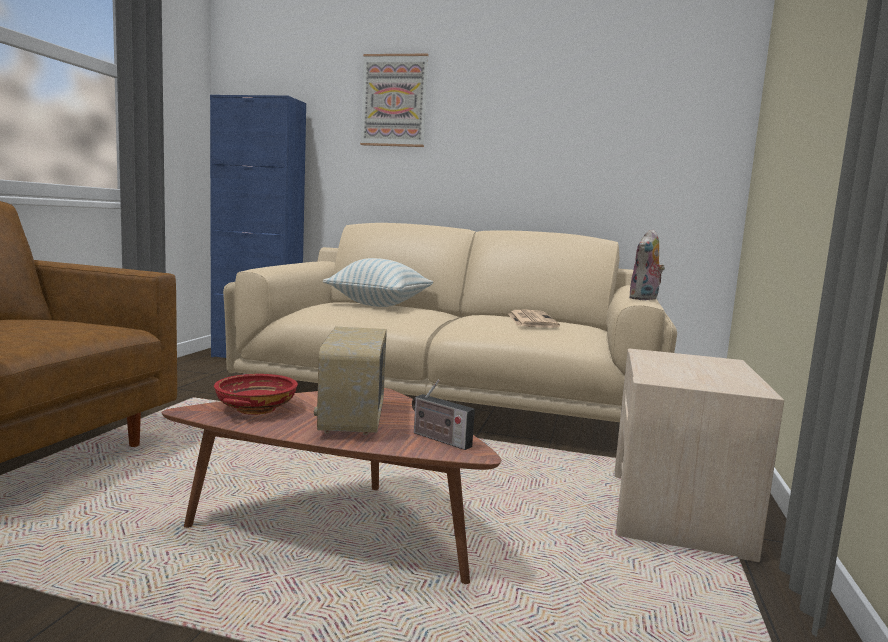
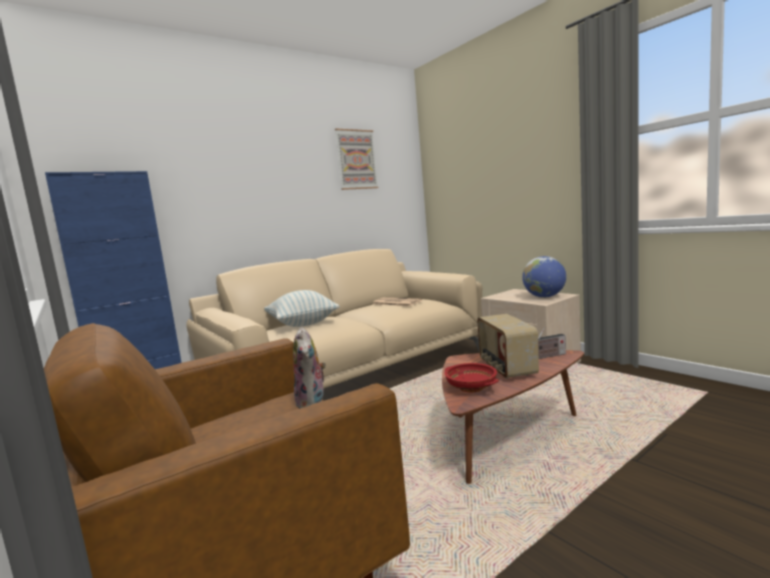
camera: 50 degrees left, 0 degrees up
(351, 419) = (506, 368): radio -> radio turned 45 degrees clockwise
(394, 101) = (224, 172): picture -> picture (356, 159)
(644, 299) = (455, 274): plush toy -> plush toy (313, 403)
(705, 378) = (544, 297): none -> globe

